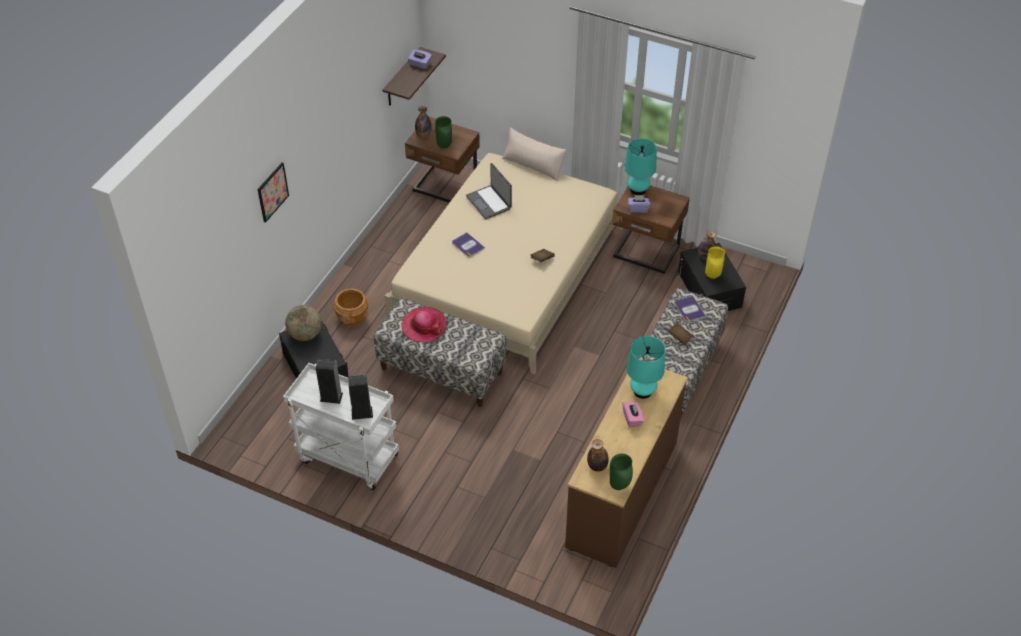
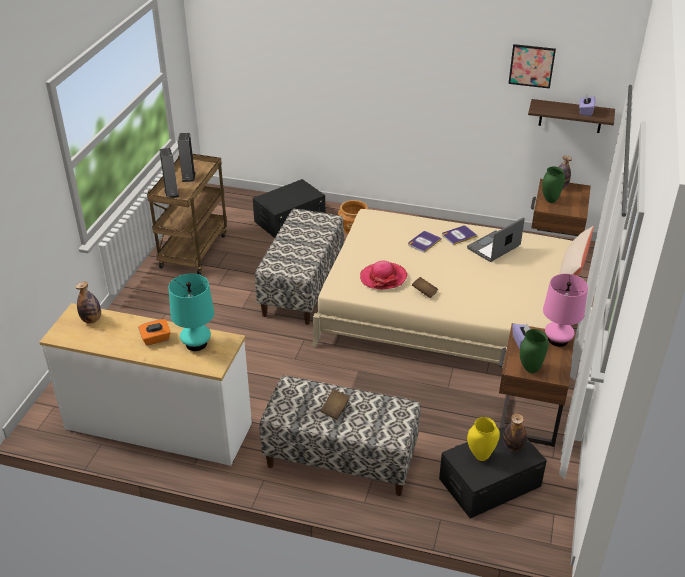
camera: 80 degrees right, 10 degrees down
(272, 192) = (338, 54): picture -> picture (531, 66)
(305, 334) = (303, 191): globe -> none
(346, 458) = (193, 249): white cart -> brown cart
(424, 326) = (309, 232): hat -> hat (383, 277)
(618, 486) = (64, 336): green vase -> green vase (529, 368)
(623, 494) = (158, 427): brown dresser -> white dresser
(632, 418) = (156, 339): pink tissue box -> orange tissue box
(638, 189) = (557, 340): turquoise table lamp -> pink table lamp
(689, 309) = (385, 415): book -> book (459, 235)

